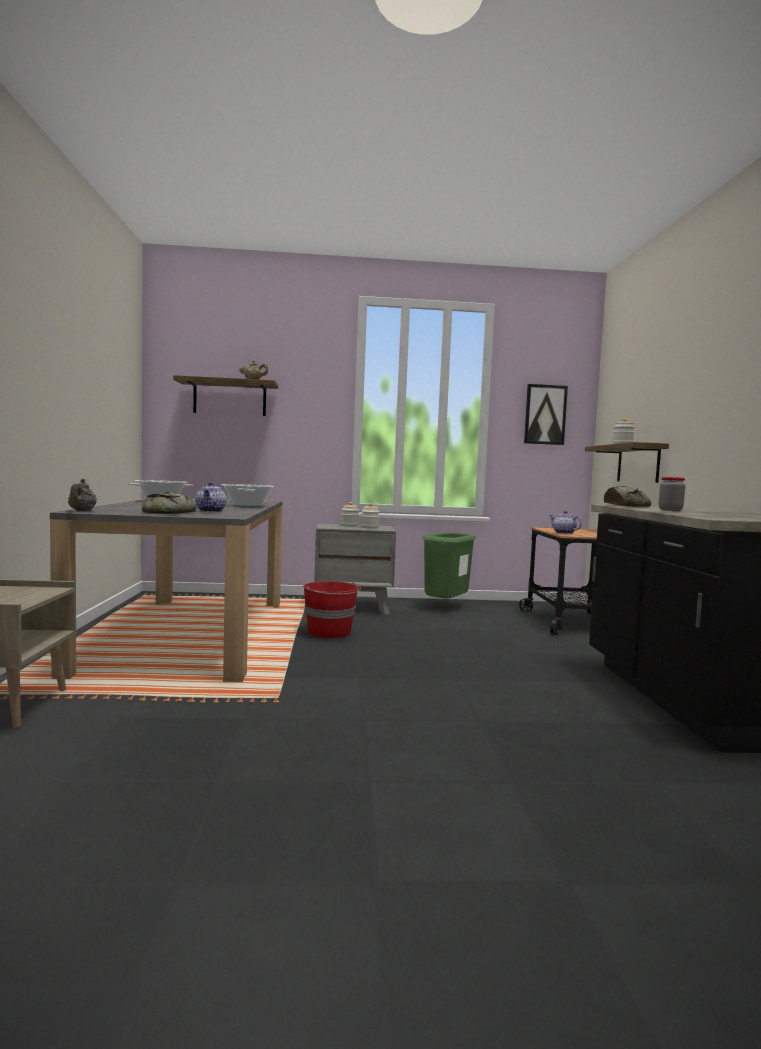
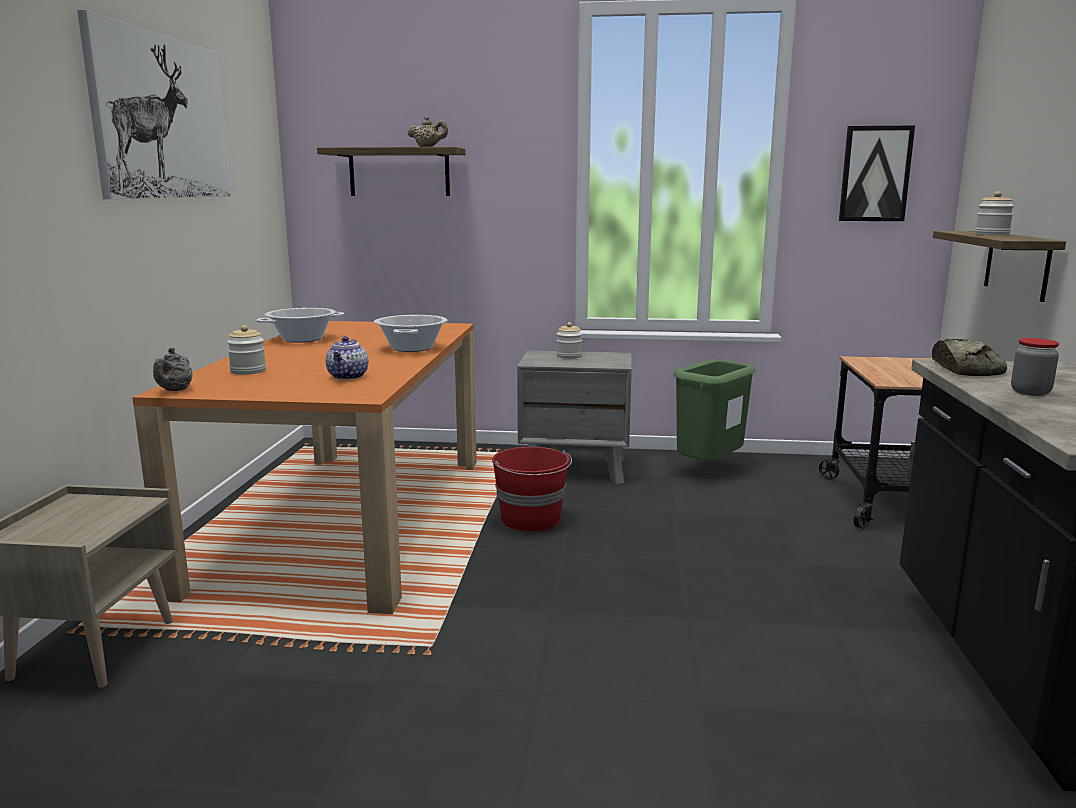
camera: 10 degrees right, 10 degrees up
(74, 332) = (162, 118): none -> picture
(168, 513) = (285, 389): bread -> none
(193, 633) = (351, 518): grey dining table -> orange dining table
(369, 527) = (596, 360): jar -> jar (248, 371)
(563, 533) = (884, 375): teapot -> none

